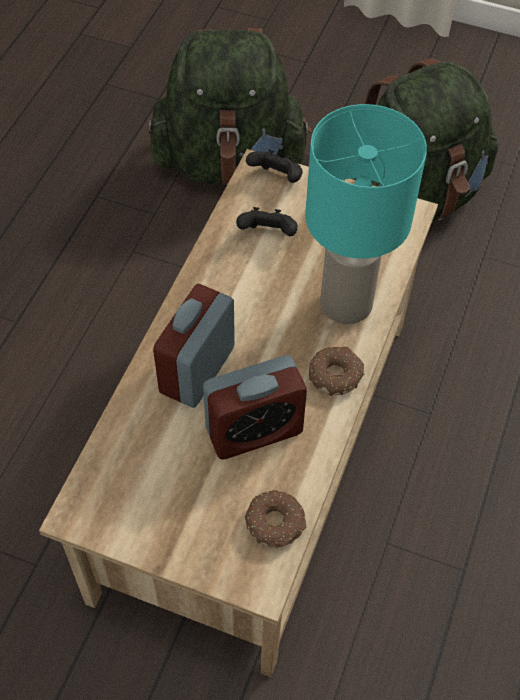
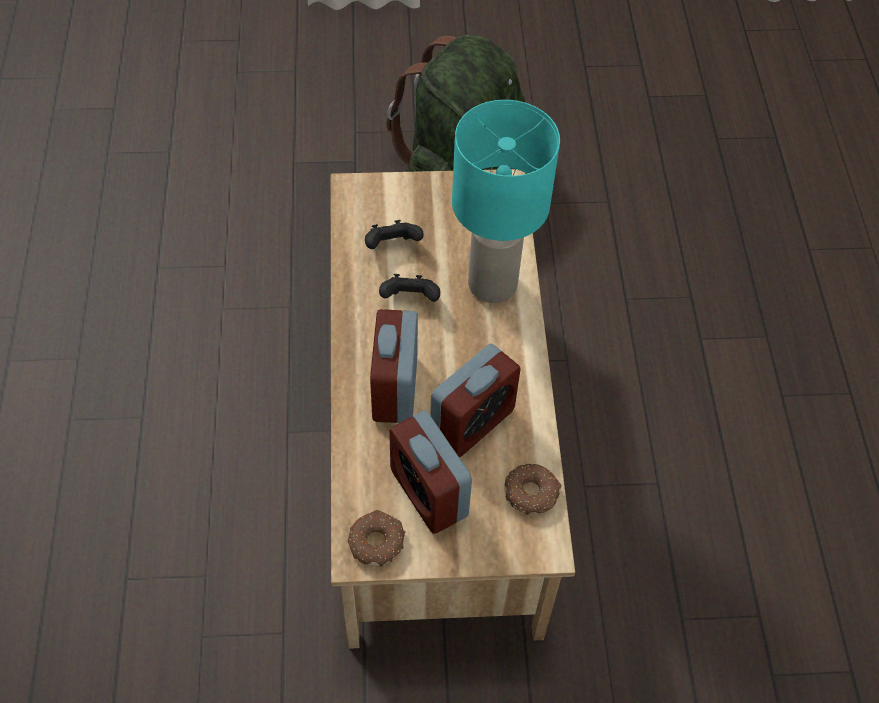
camera: 25 degrees left, 0 degrees up
(175, 482) = (428, 493): none -> alarm clock
(229, 162) = (272, 191): green backpack -> none
(276, 178) = (373, 192): black game controller -> black game controller (410, 299)
(335, 374) = (515, 349): donut -> donut (376, 541)

